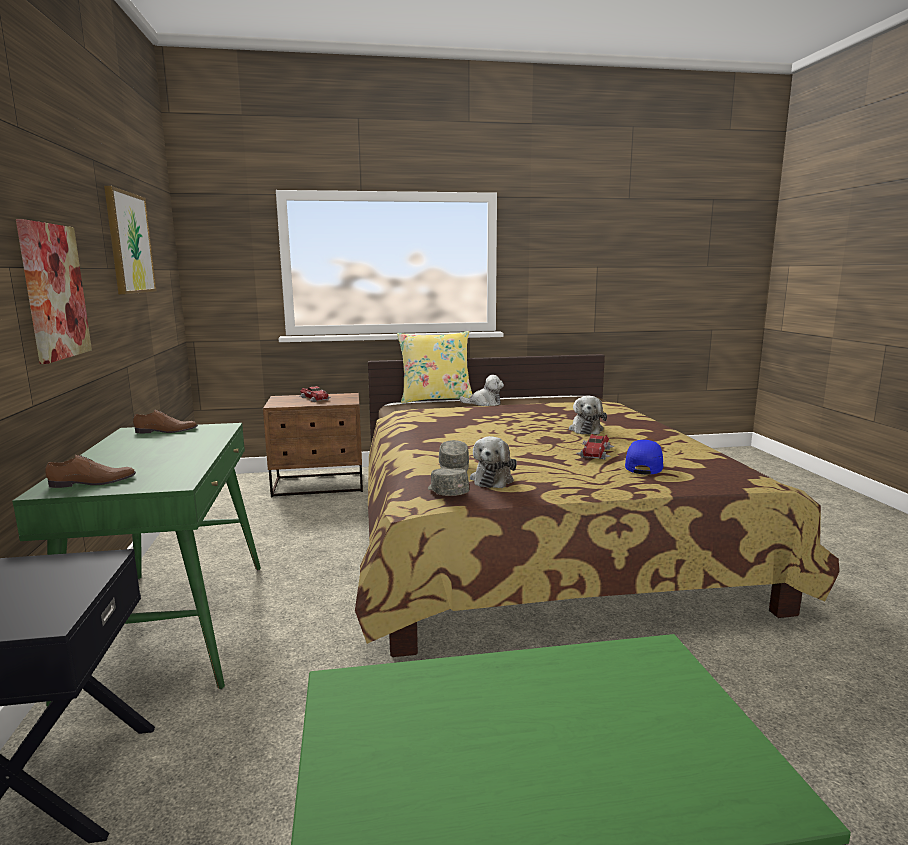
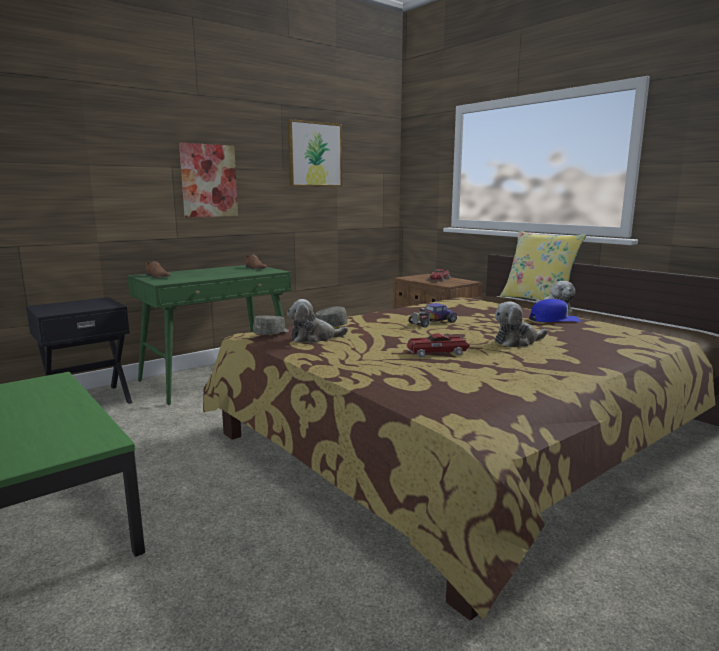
camera: 60 degrees right, 0 degrees up
(492, 435) = (432, 322): none -> toy car
(644, 465) = (423, 370): blue cap -> blue cap (554, 319)

